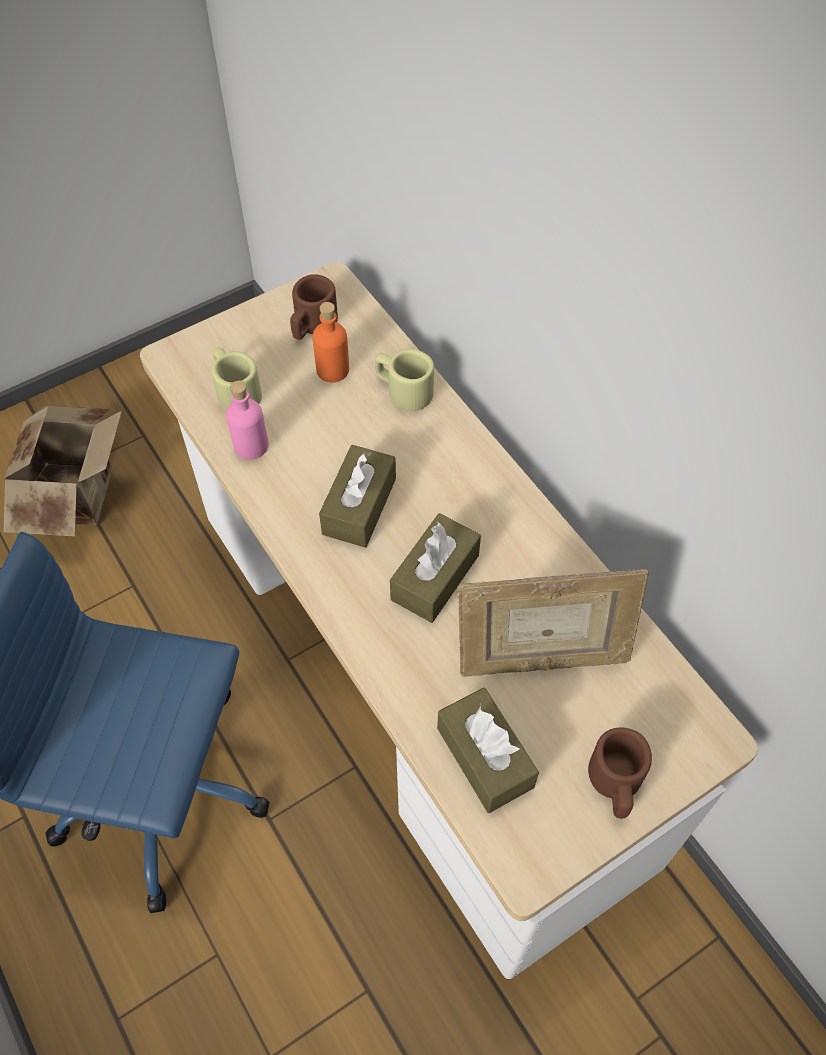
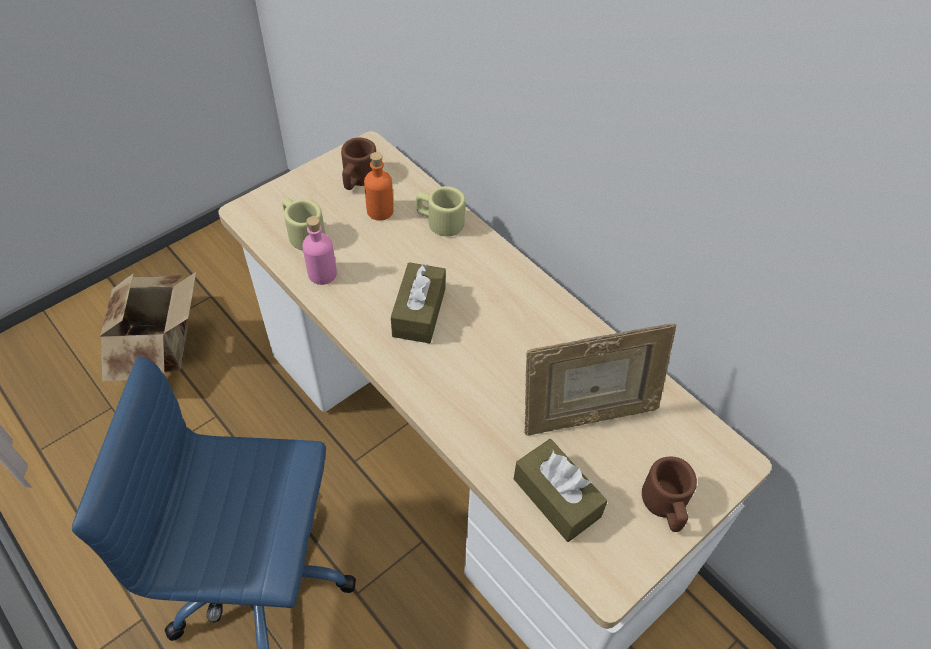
camera: 10 degrees left, 5 degrees down
(435, 577) = (490, 361): brown tissue box -> none

